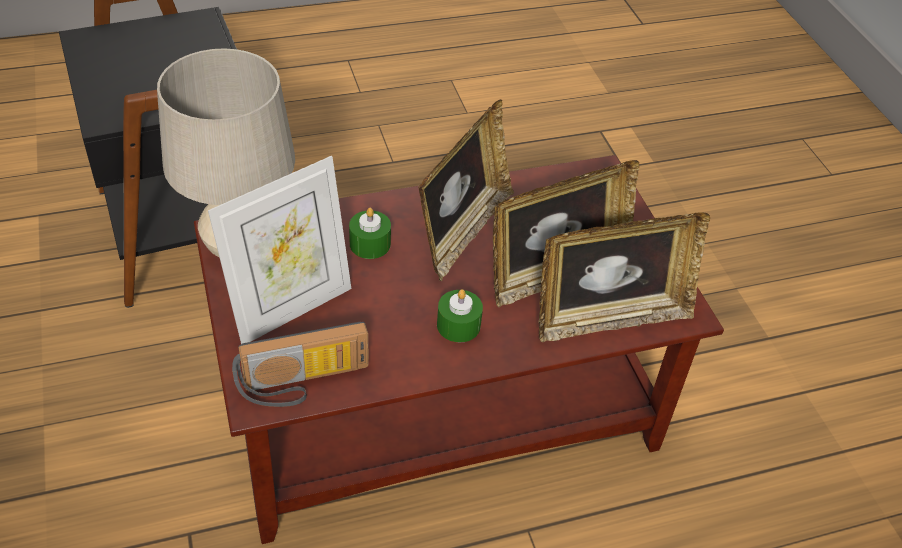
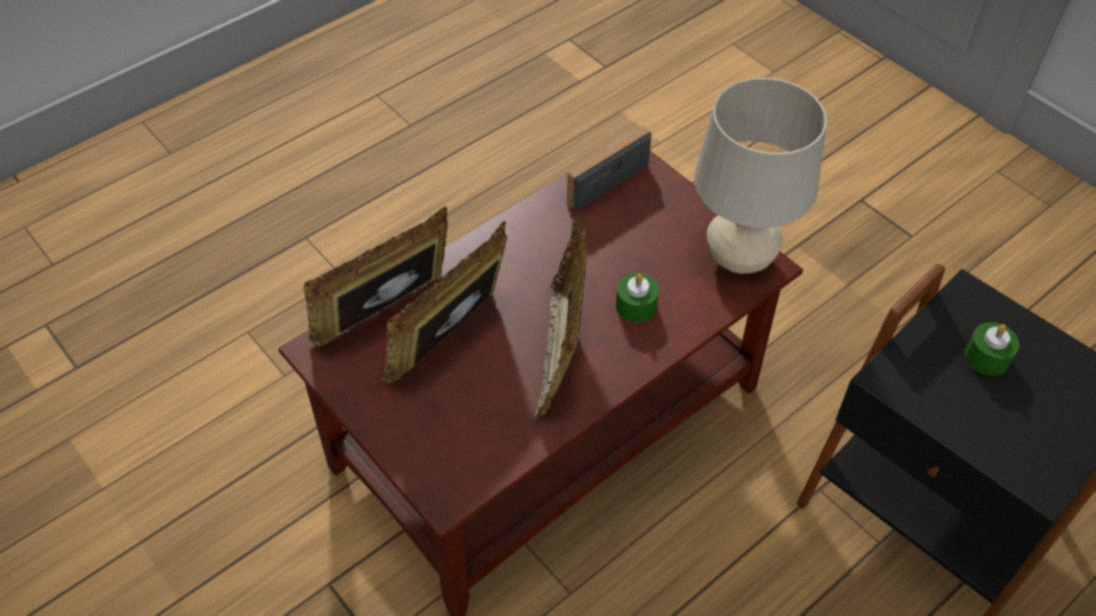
camera: 160 degrees right, 5 degrees up
(291, 308) = (657, 225): picture frame -> none
(458, 325) = (515, 262): green candle -> green candle (986, 357)

